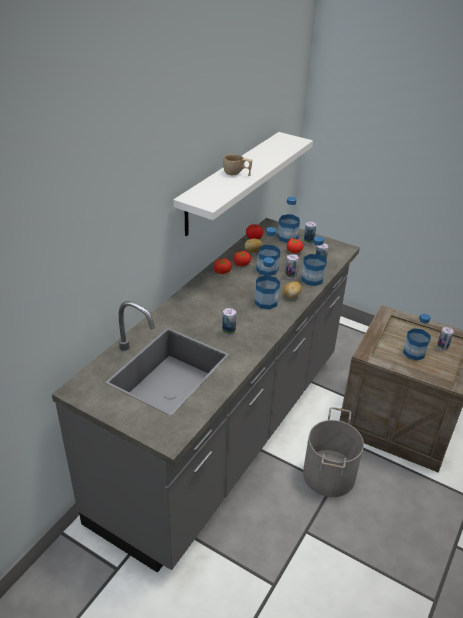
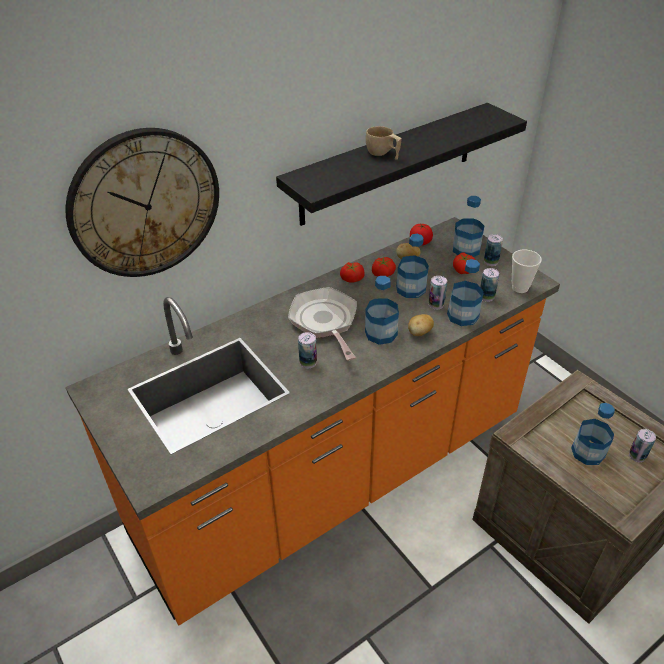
camera: 25 degrees right, 5 degrees up
(102, 230) = (145, 204): none -> wall clock
(222, 303) = (325, 322): none -> frying pan
(226, 433) = (334, 478): grey counter -> orange counter
(231, 182) = (389, 164): white shelf -> black shelf
(329, 475) = (435, 574): grey bucket -> none
(337, 254) = (520, 288): none -> cup

